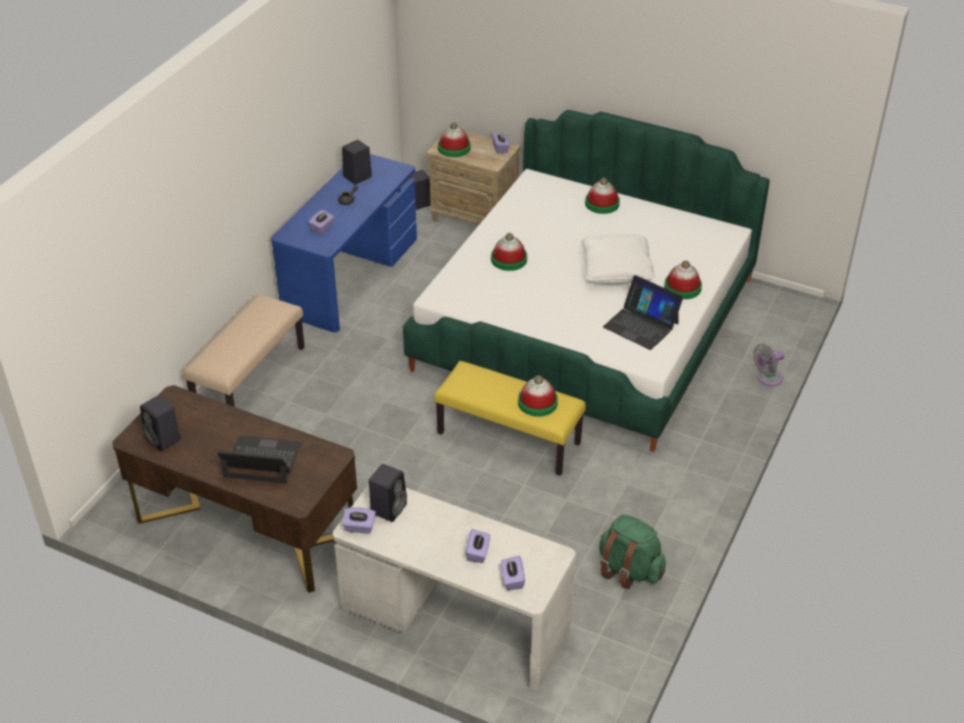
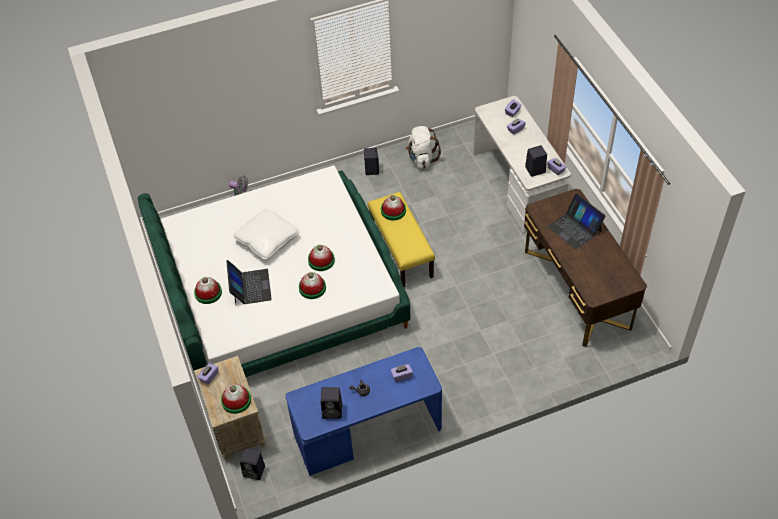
camera: 135 degrees left, 10 degrees up
(164, 439) = (616, 272): black speaker -> black speaker (371, 169)
(249, 378) = (502, 387): beige bench -> none
(629, 570) = (421, 158): green backpack -> white backpack
(641, 325) = (301, 199): laptop -> laptop (250, 287)
(682, 287) = (251, 206): hat -> hat (321, 260)

